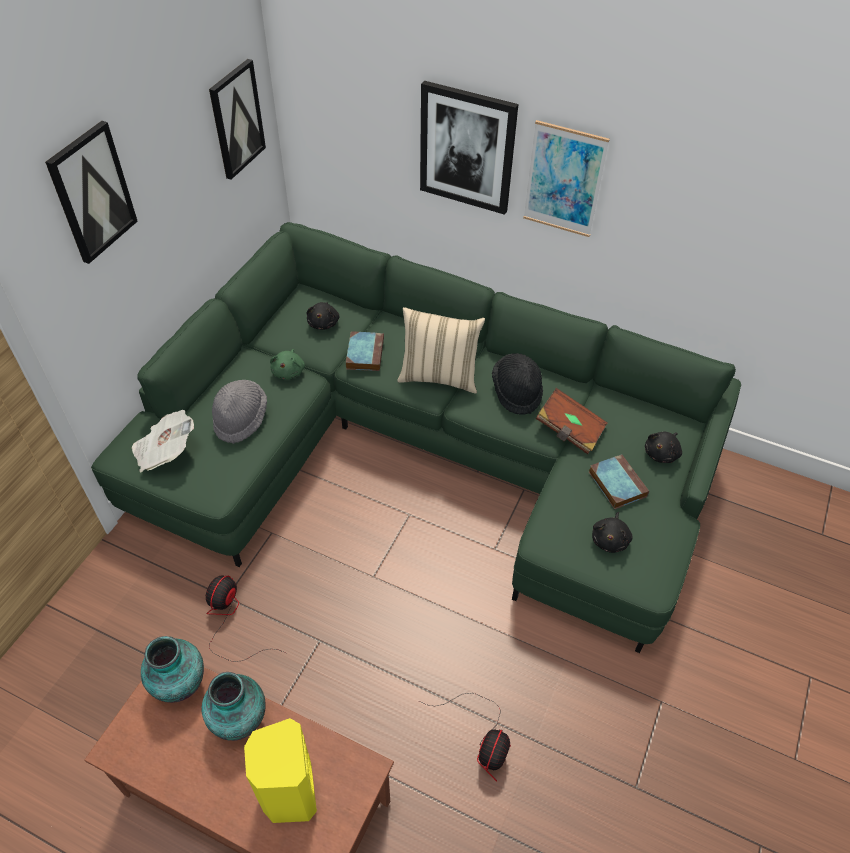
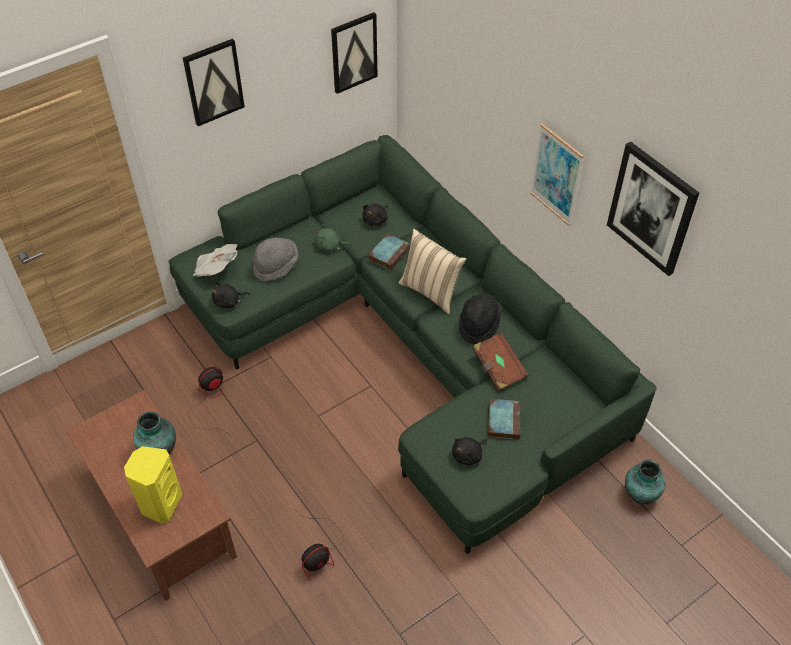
camera: 30 degrees right, 0 degrees up
(179, 685) = (139, 414): vase -> vase (639, 495)
(289, 371) = (330, 246): green plush toy -> green plush toy turned 60 degrees clockwise
(467, 148) = (501, 126): picture -> picture (652, 208)
(662, 453) = (555, 415): black plush toy -> black plush toy (228, 302)

